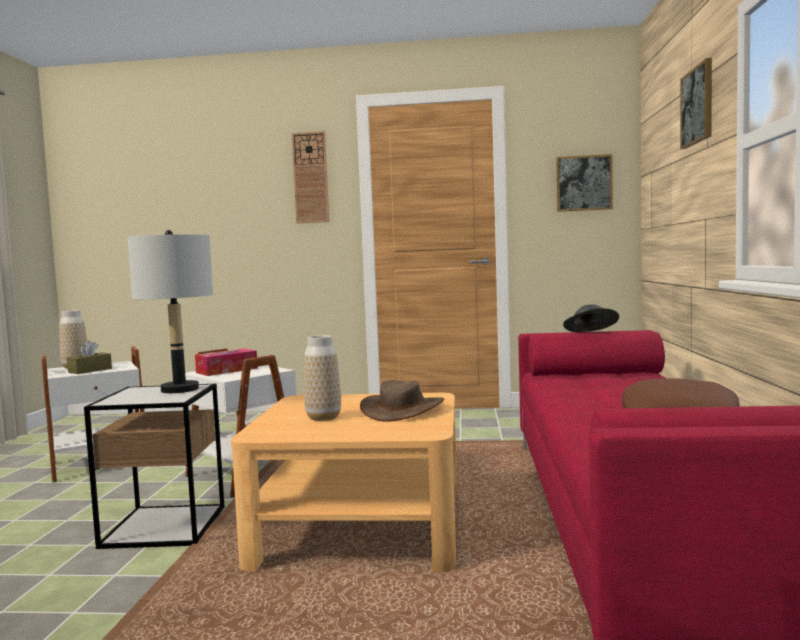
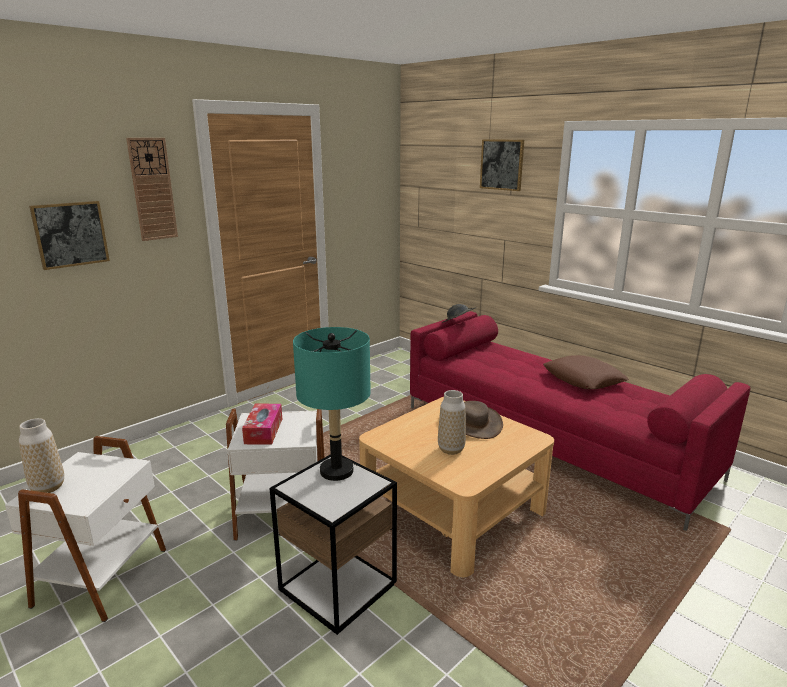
camera: 50 degrees left, 15 degrees up
(90, 370) = (97, 484): brown tissue box -> none
(180, 389) = (337, 471): grey table lamp -> turquoise table lamp
(584, 183) = (370, 191): picture -> picture (70, 234)

